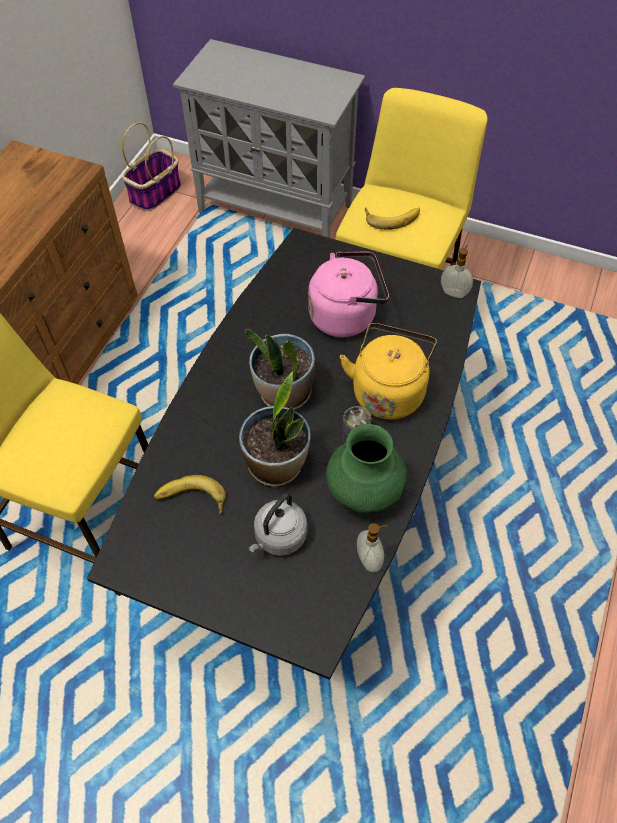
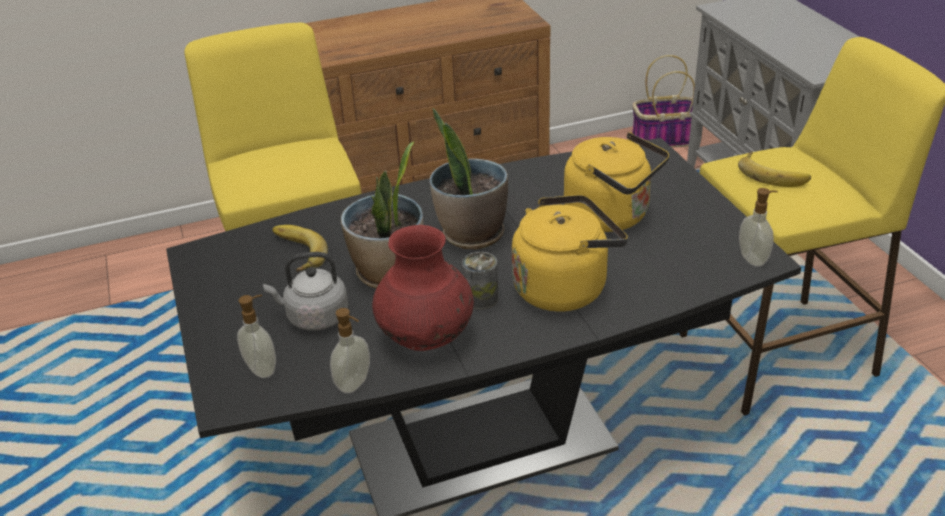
camera: 50 degrees right, 20 degrees down
(303, 601) = (262, 368): none -> soap dispenser
(346, 315) = (612, 216): pink kettle -> yellow kettle
(364, 492) = (426, 338): green vase -> red vase

